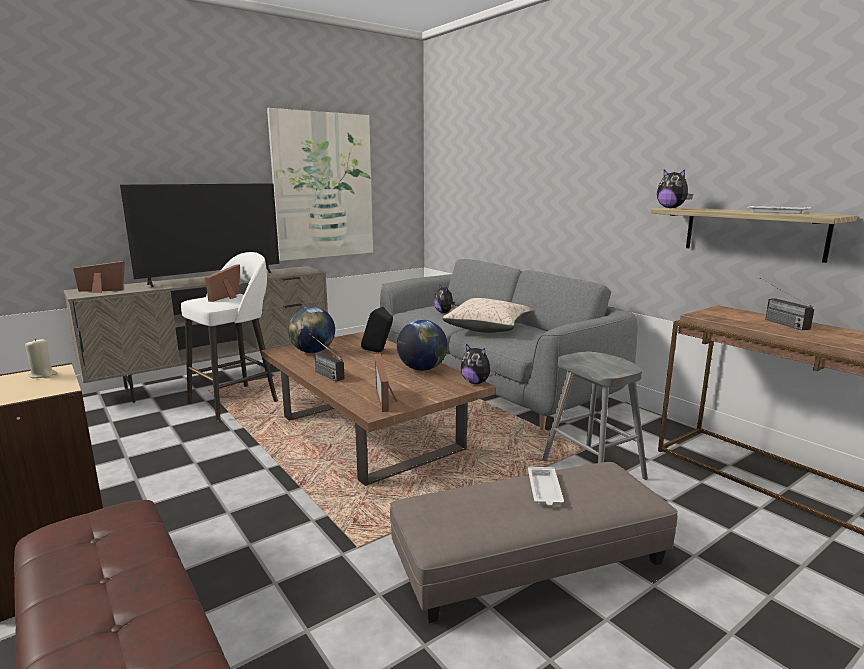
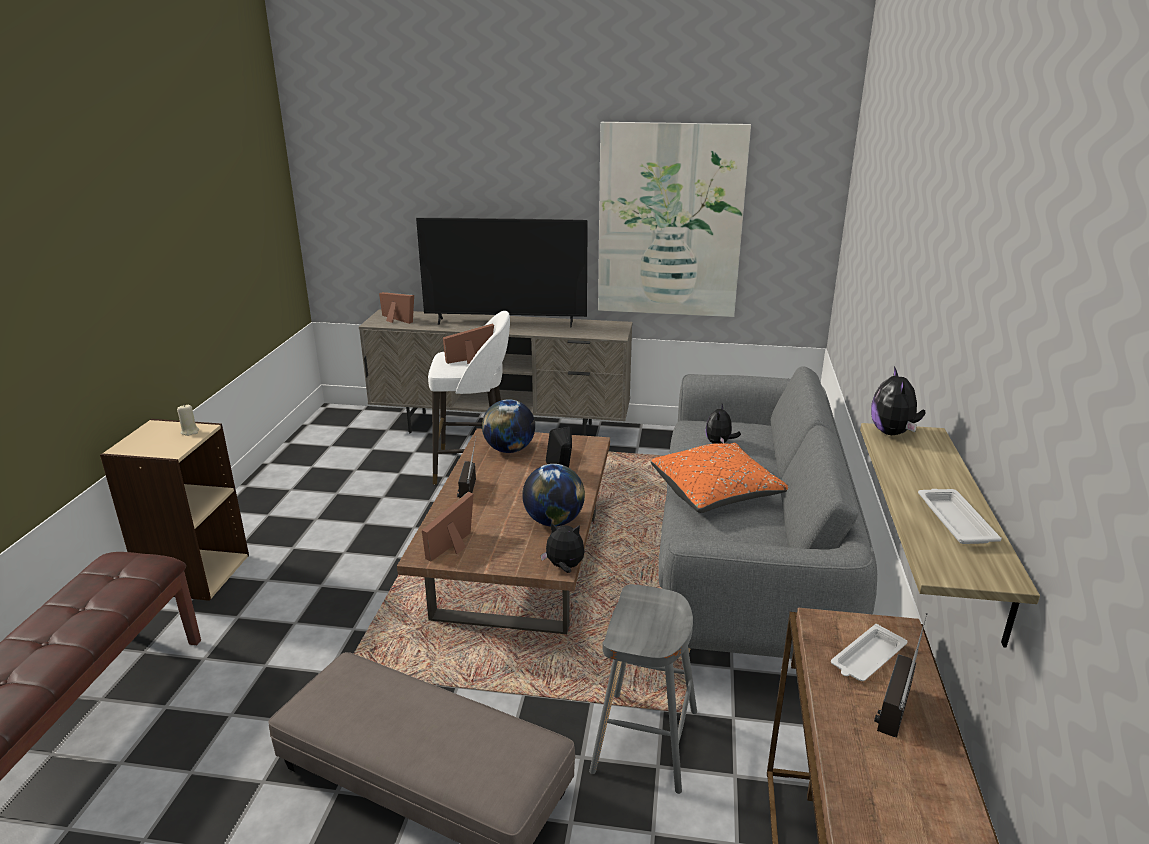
camera: 45 degrees right, 10 degrees up
(476, 382) = (564, 567): plush toy -> plush toy turned 105 degrees clockwise
(488, 328) = (716, 493): beige pillow -> orange pillow
(544, 490) = (439, 723): white tray -> white tray (867, 658)

